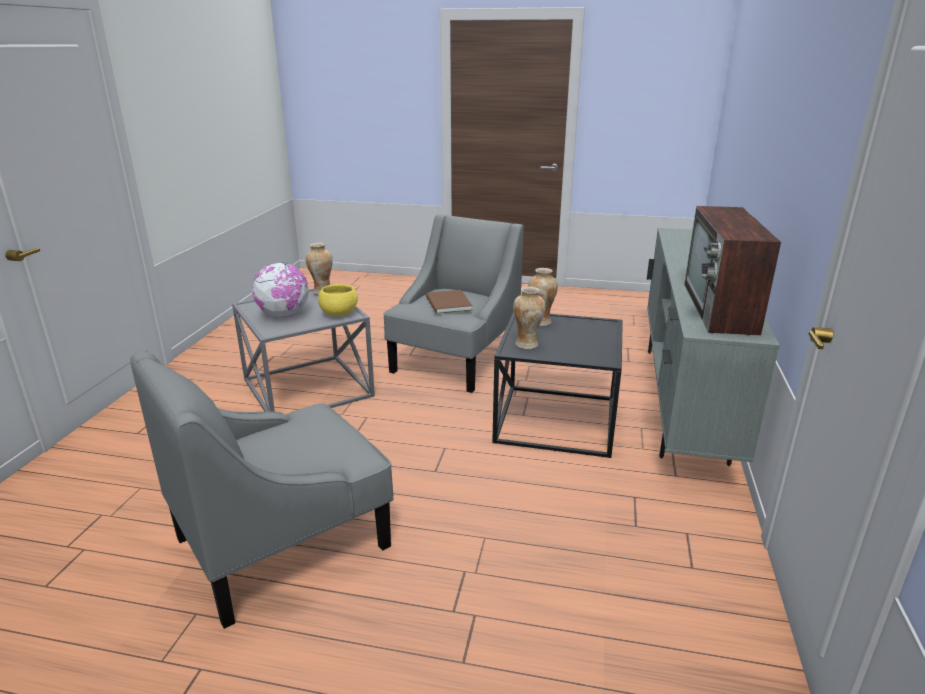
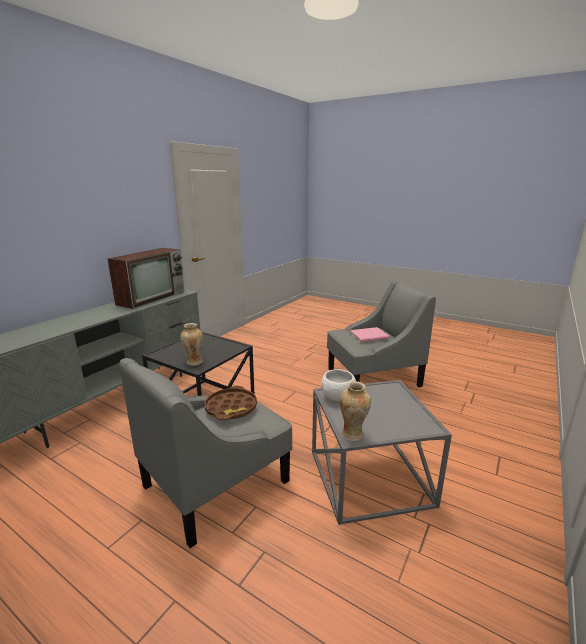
camera: 160 degrees left, 5 degrees down
(284, 315) = (388, 405): globe -> none
(286, 438) = (370, 336): none -> pink book
(339, 313) = (338, 396): yellow bowl -> white bowl
(447, 304) = (231, 408): brown book -> brown tray
(527, 345) = (225, 349): vase -> none

